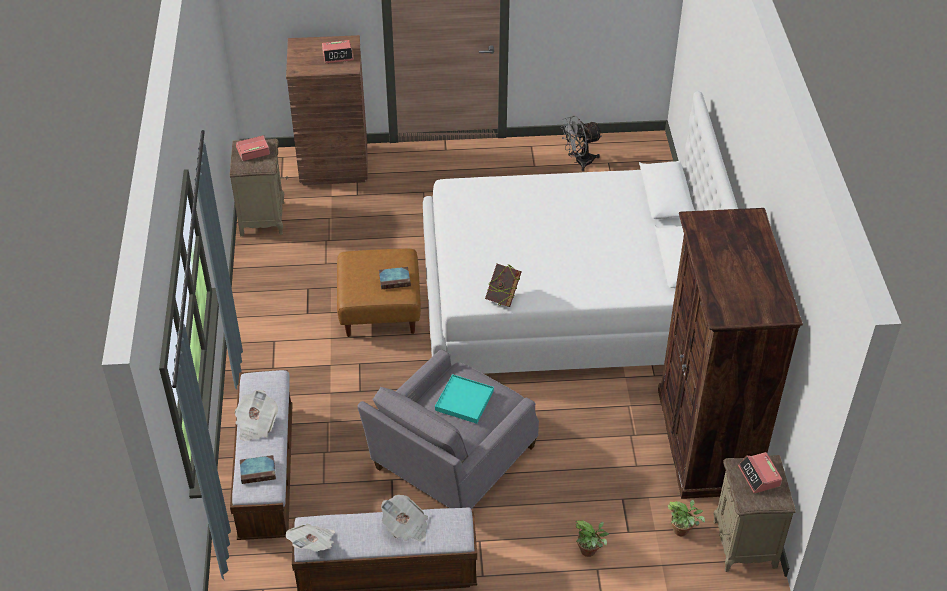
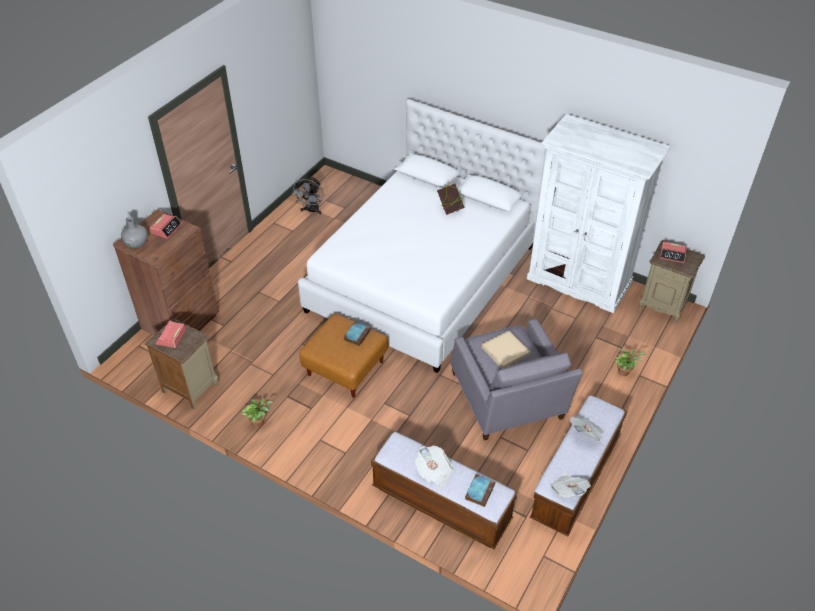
camera: 55 degrees left, 0 degrees up
(302, 50) = (137, 243): none -> grey vase
(464, 401) = (505, 351): turquoise tray -> beige tray
(503, 298) = (449, 283): book -> book (450, 209)
(683, 530) = (636, 325): potted plant -> potted plant (259, 422)
(705, 440) = (579, 281): brown wardrobe -> white wardrobe

